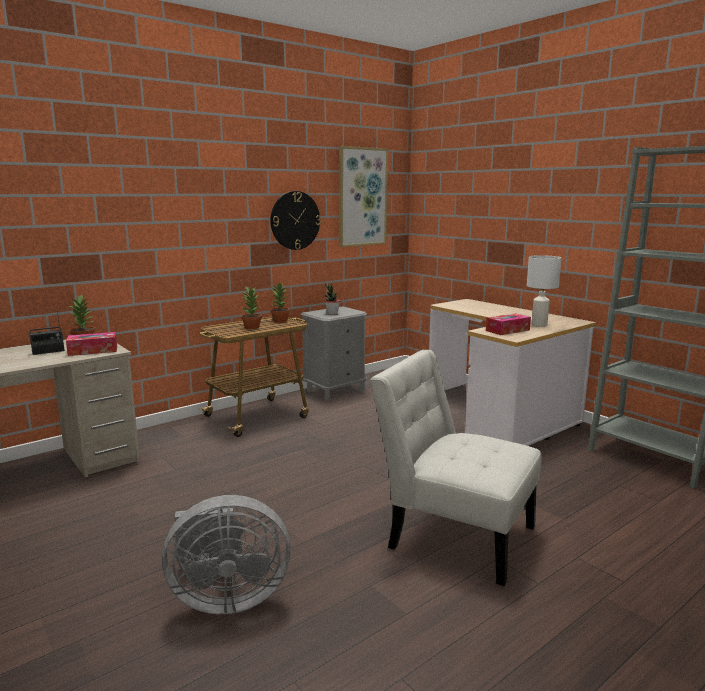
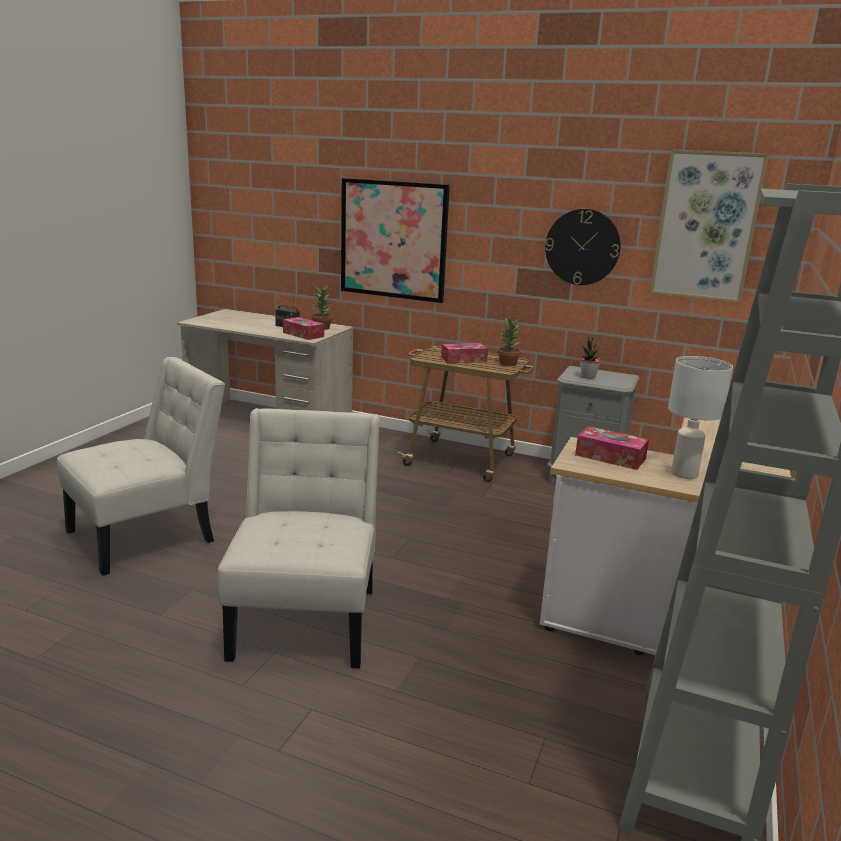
camera: 60 degrees right, 5 degrees up
(135, 236) = (393, 240): none -> picture
(226, 598) = (149, 534): grey fan -> white chair
(252, 327) = (464, 359): potted plant -> tissue box

